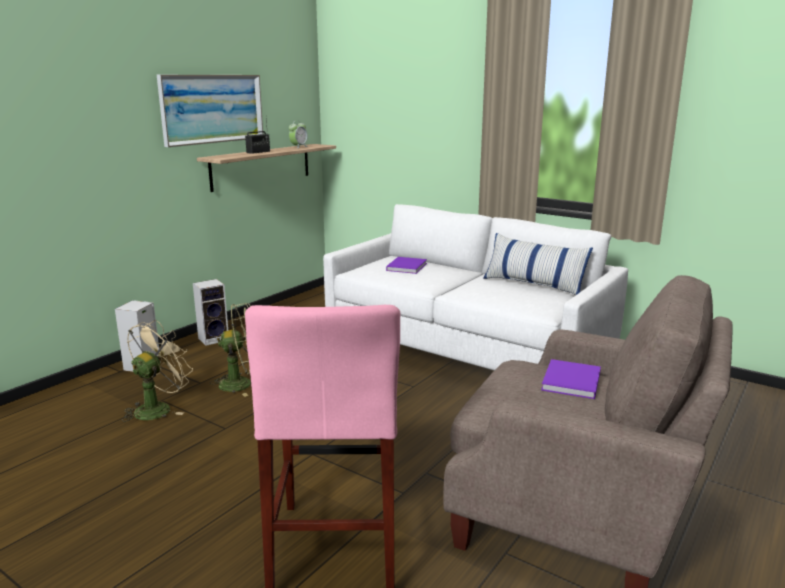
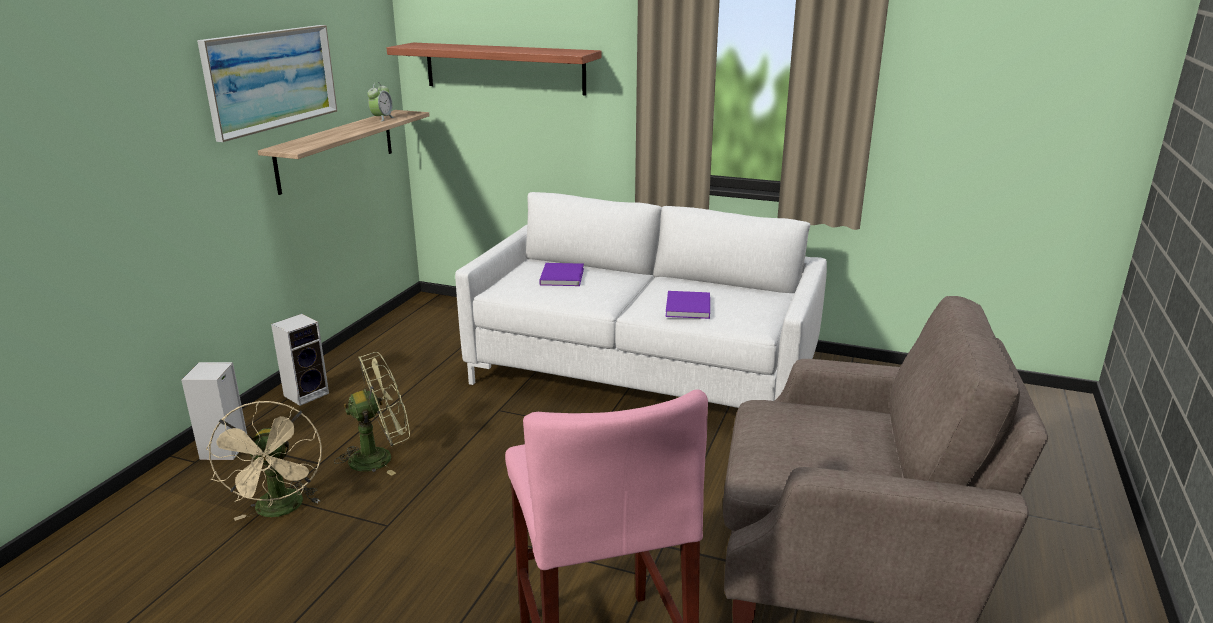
camera: 15 degrees left, 5 degrees up
(158, 408) = (280, 510): beige fan -> beige fan turned 150 degrees clockwise
(258, 152) = (336, 133): radio -> none
(390, 112) = (504, 68): none -> shelf
(534, 284) = (726, 289): pillow -> none
(571, 382) = (838, 426): purple book -> purple book (688, 308)

